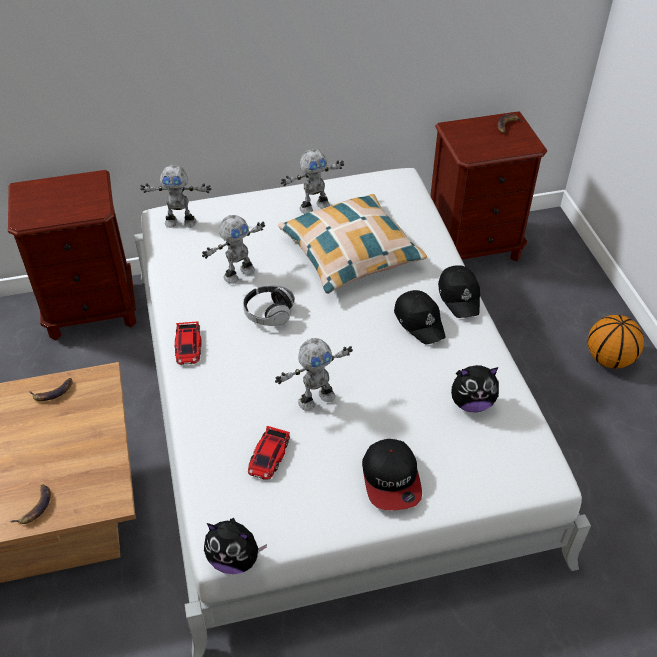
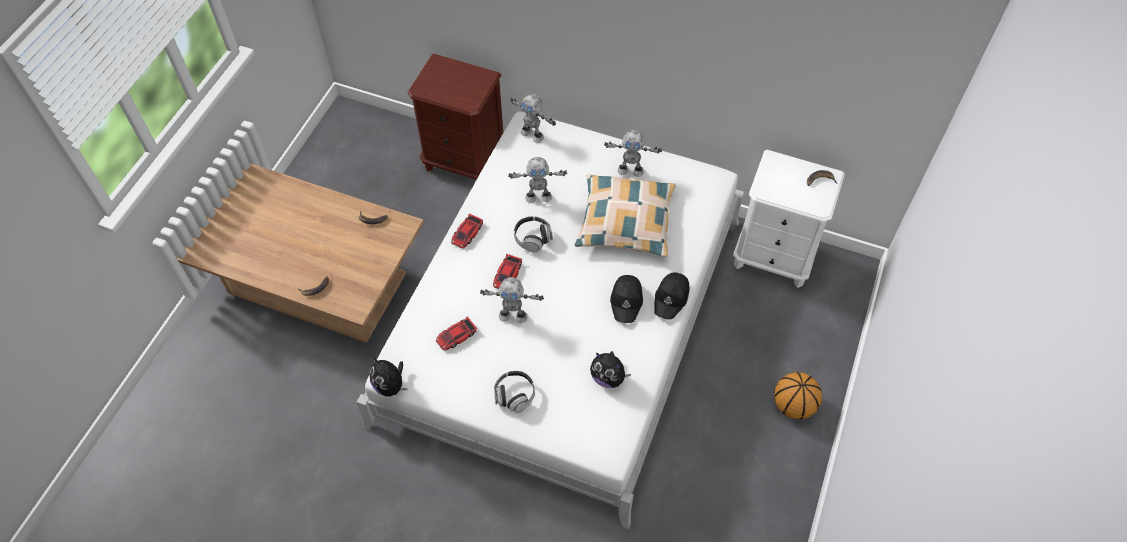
camera: 35 degrees right, 10 degrees up
(272, 362) = (507, 275): none -> toy car
(391, 479) = (514, 395): cap -> headphones
(474, 247) = (774, 257): brown nightstand -> white nightstand

